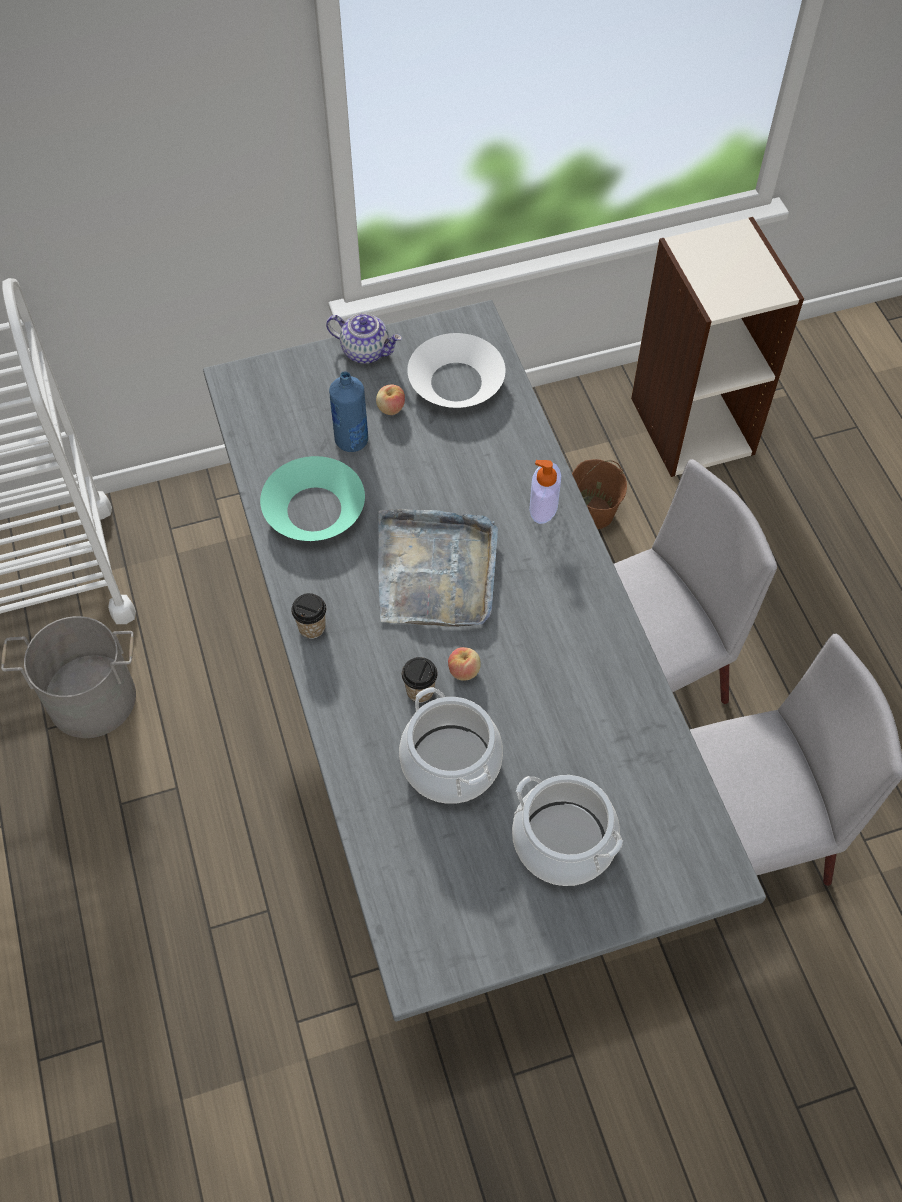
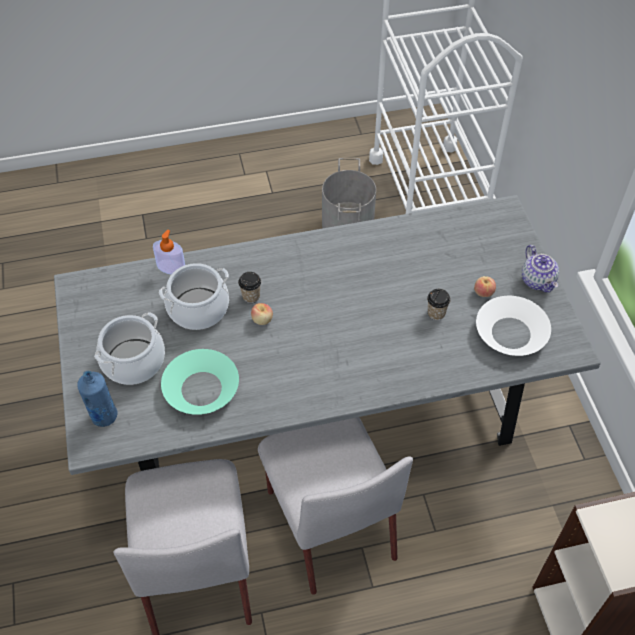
camera: 95 degrees right, 5 degrees down
(312, 628) = (304, 245): cup -> cup (436, 313)
(314, 509) = (395, 249): turquoise bowl -> turquoise bowl (201, 388)
(351, 441) = (453, 270): blue bottle -> blue bottle (104, 416)
(366, 351) = (538, 281): teapot -> teapot turned 45 degrees counterclockwise
(436, 571) = (340, 310): grey tray -> none
(543, 506) = (392, 377): soap dispenser -> soap dispenser (171, 267)
(593, 513) = (492, 519): brown bucket -> none

